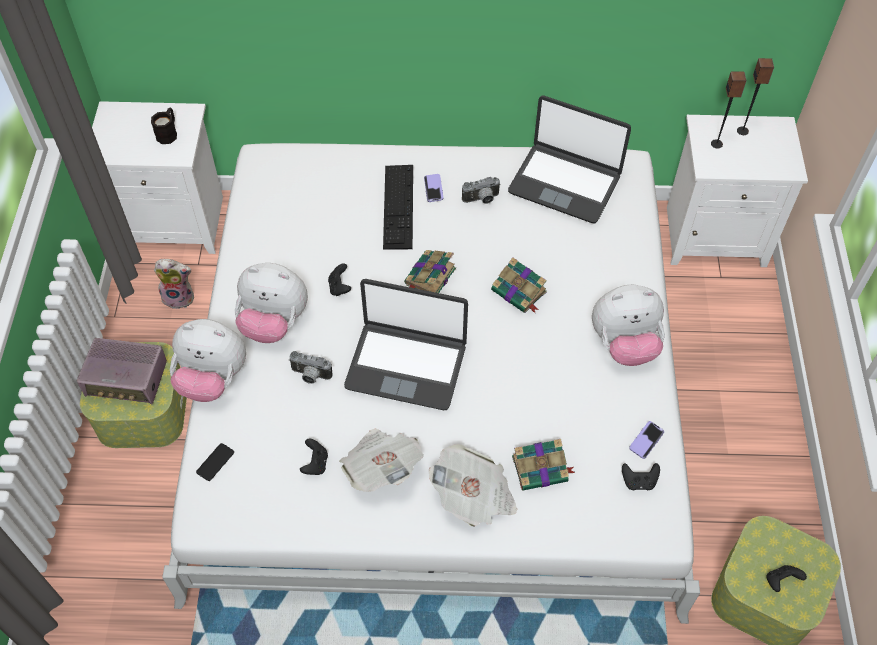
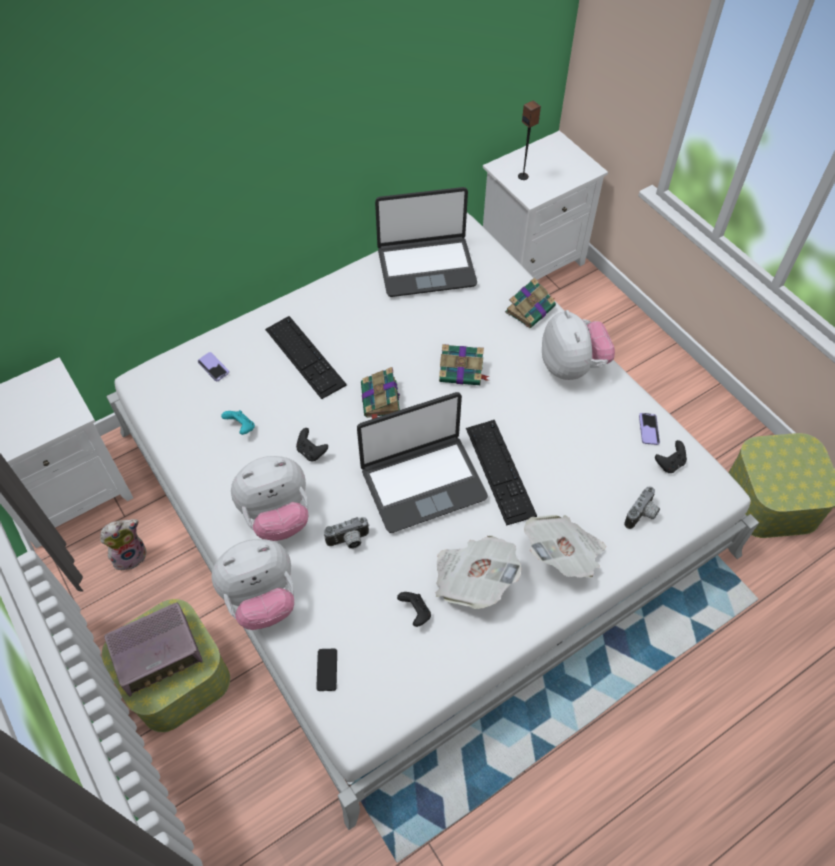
camera: 35 degrees left, 0 degrees up
(168, 133) = (44, 401): black mug -> none
(303, 237) = (241, 427): none -> turquoise game controller
(433, 188) = (322, 326): phone -> phone (213, 367)
(479, 395) = (500, 471): none -> keyboard
(482, 200) = (371, 314): camera -> camera (642, 515)
(541, 469) = (594, 499): book -> book (530, 309)
(624, 344) = (572, 366): plush toy -> plush toy turned 60 degrees counterclockwise
(743, 131) = (533, 157): speaker -> none
(780, 581) = (796, 479): black game controller -> none

